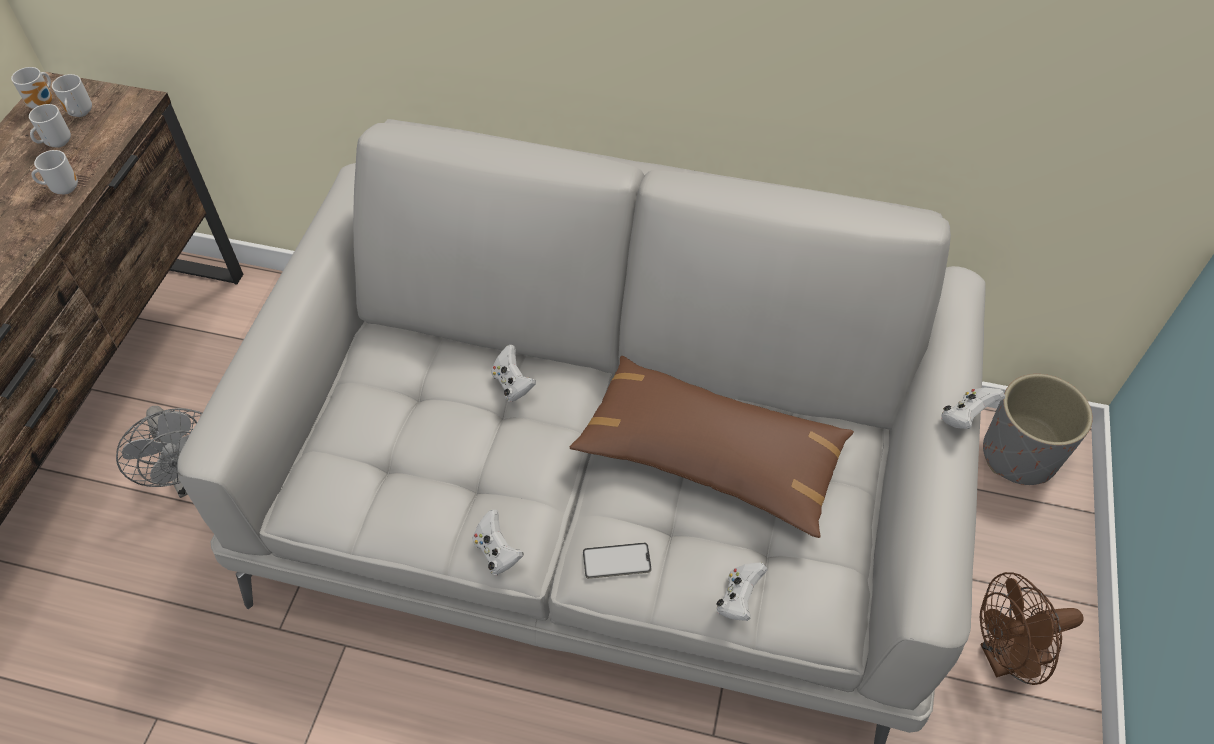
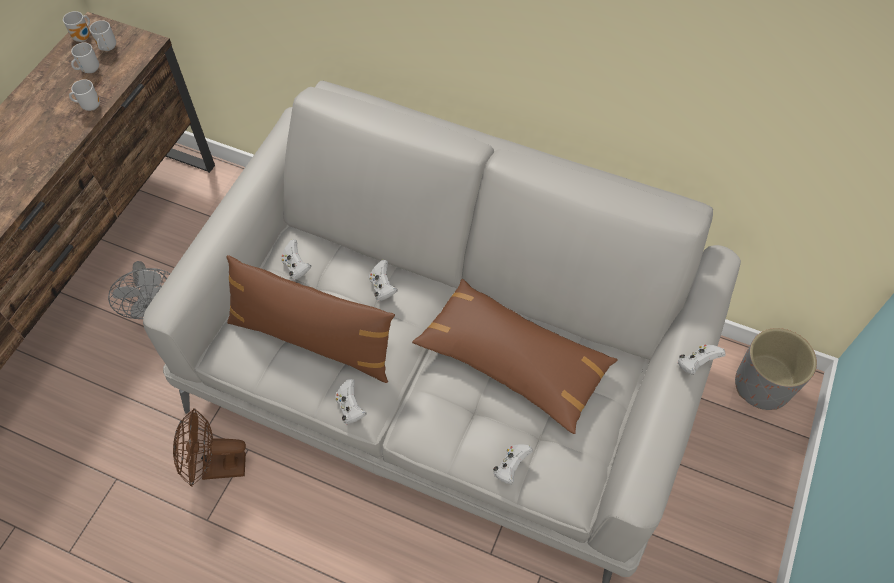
camera: 10 degrees right, 5 degrees up
(387, 373) = (296, 267): none -> white game controller
(426, 466) = (313, 339): none -> brown pillow
(616, 561) = (431, 427): phone -> none
(1005, 658) = (713, 534): brown fan -> brown fan (216, 468)

